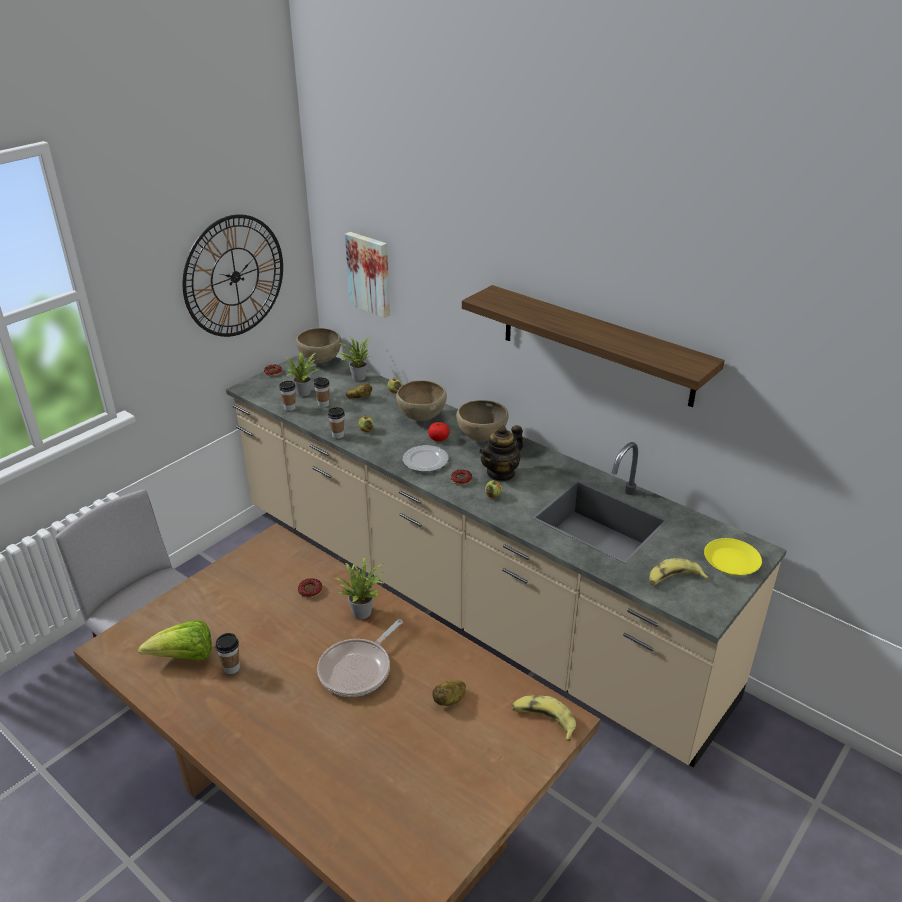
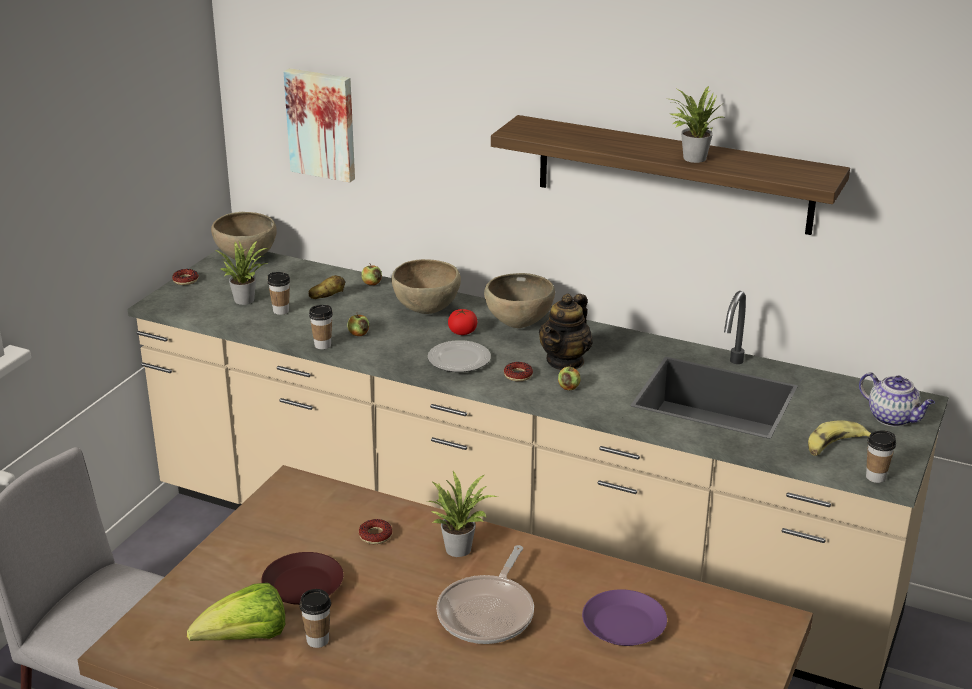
camera: 15 degrees left, 5 degrees down
(234, 276) = (137, 142): wall clock -> none
(243, 622) = (304, 585): none -> brown plate
(289, 408) = (235, 320): cup -> cup (875, 477)
(357, 377) = (310, 272): potted plant -> potted plant (691, 158)
(450, 700) = (623, 625): potato -> purple plate
(543, 720) = (747, 626): banana -> none
(732, 561) = (893, 418): yellow plate -> teapot

